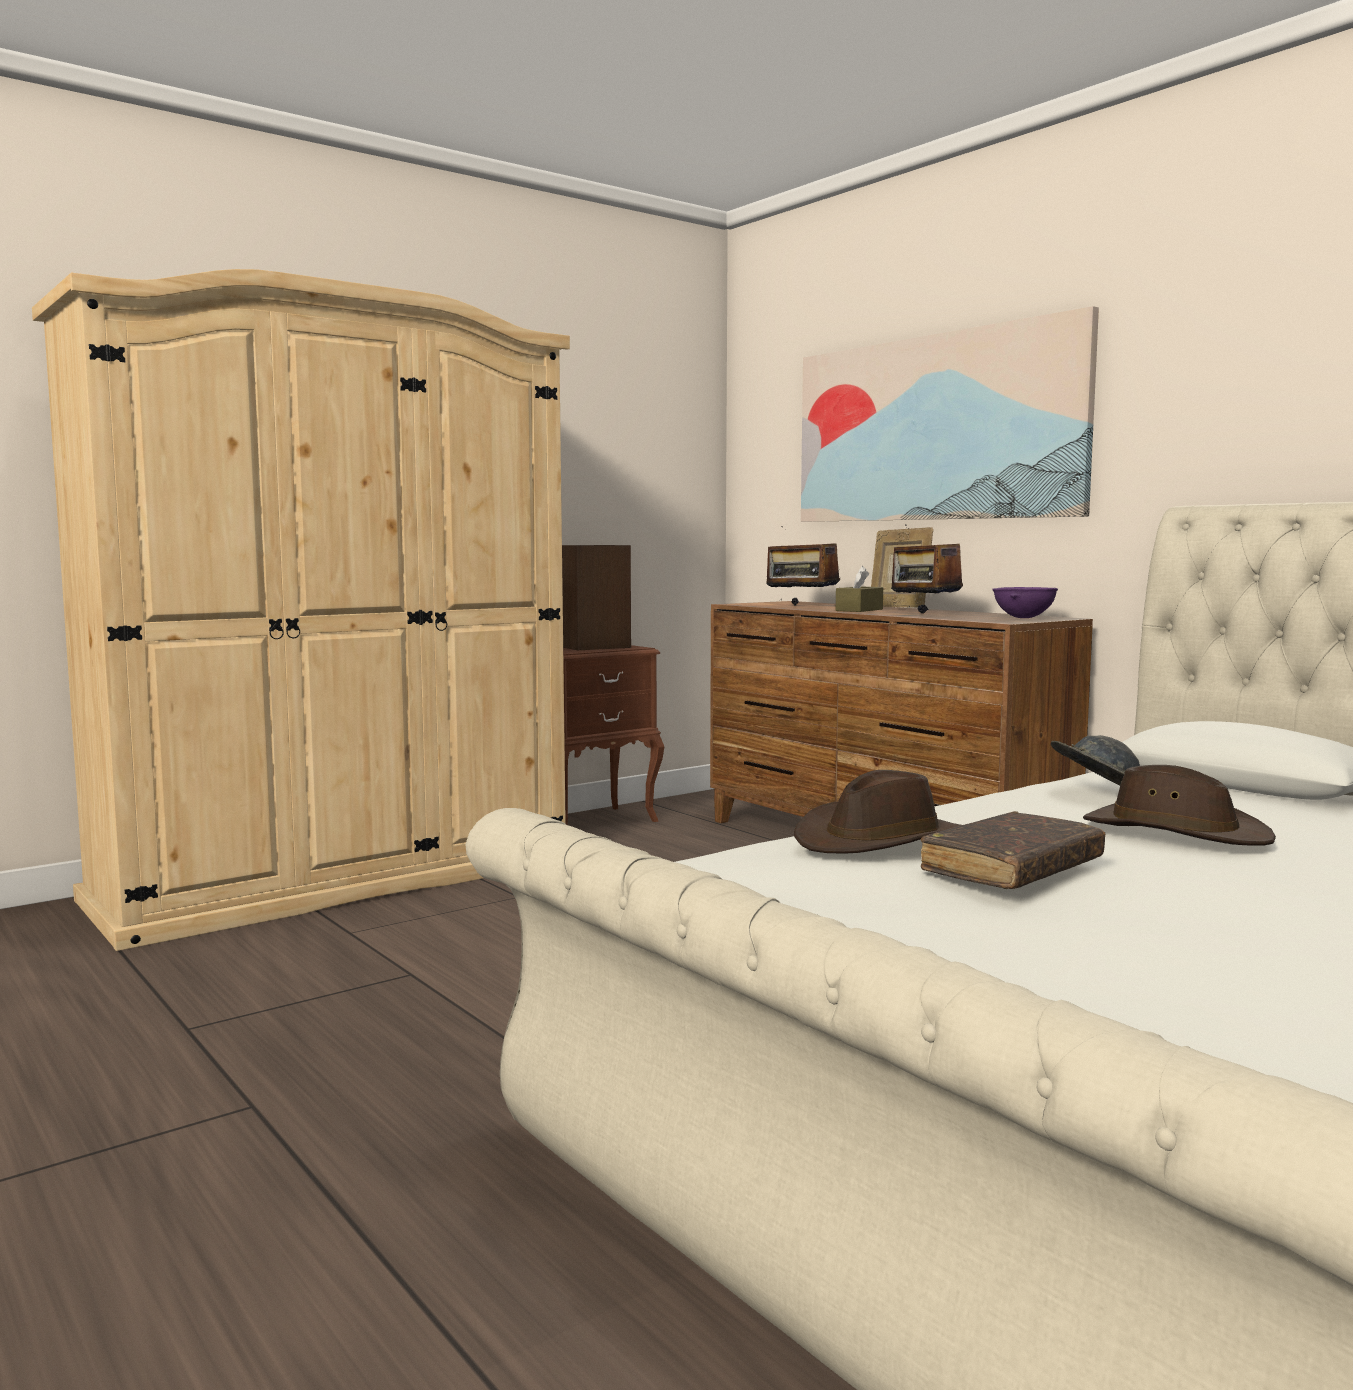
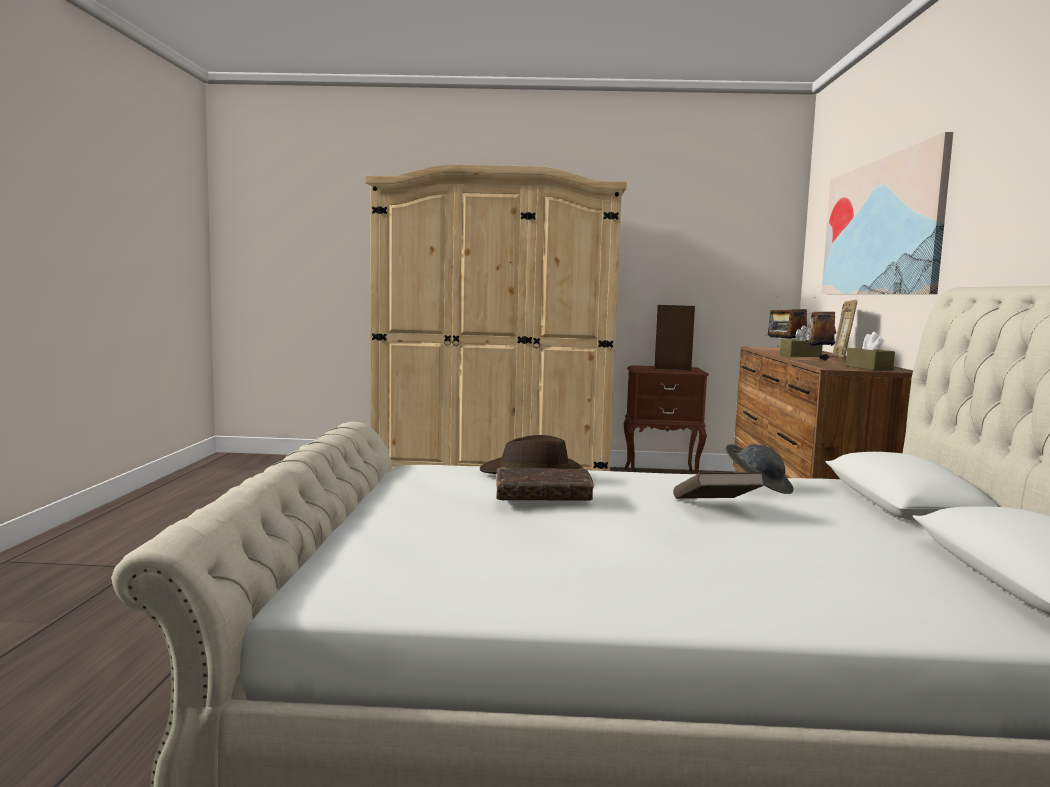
camera: 40 degrees right, 0 degrees up
(1022, 618) = (868, 368): purple bowl -> brown tissue box
(1174, 832) = (715, 507): brown hat -> brown book

